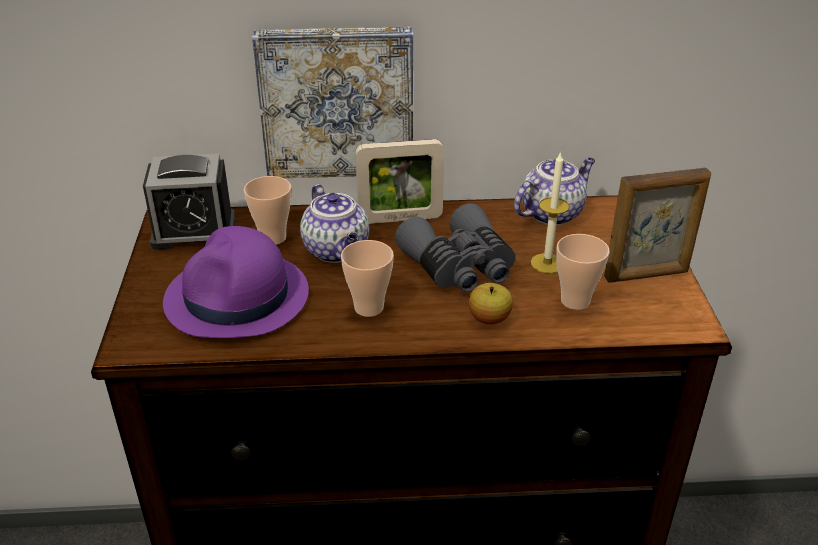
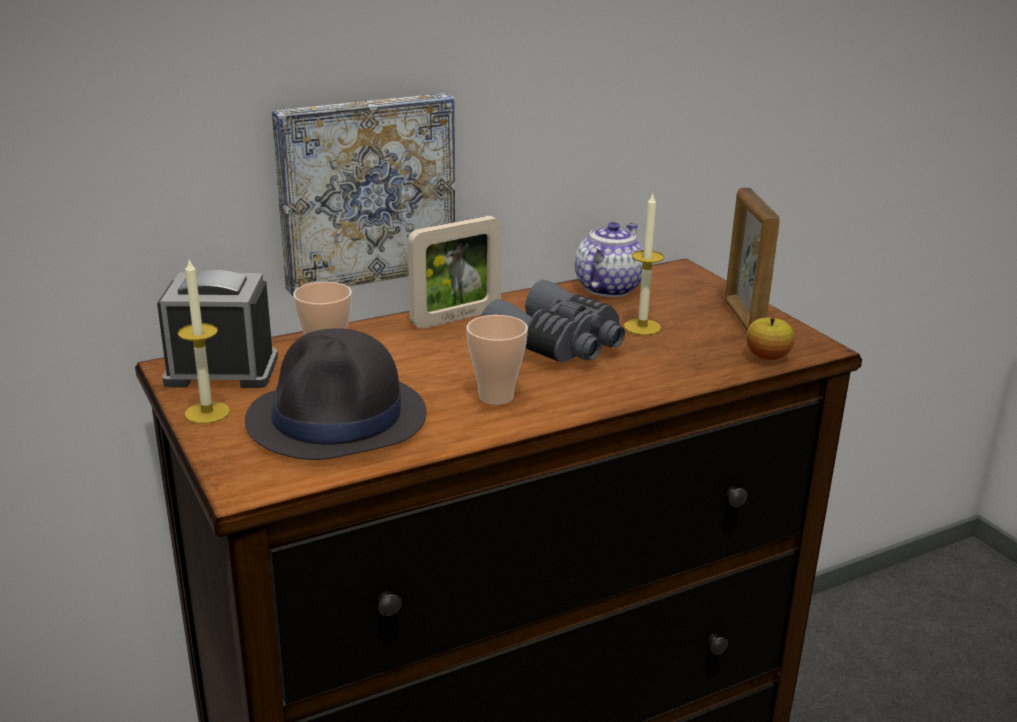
camera: 25 degrees left, 10 degrees down
(155, 268) = (207, 413): none -> candle
(194, 231) = (222, 370): alarm clock -> alarm clock turned 150 degrees counterclockwise
(237, 298) = (338, 419): purple hat -> black hat
(337, 251) = (413, 357): teapot -> none
(489, 319) = (628, 380): apple -> apple (767, 357)
(575, 301) = (697, 350): cup -> none
(647, 275) = (743, 319): picture frame -> picture frame turned 120 degrees clockwise

